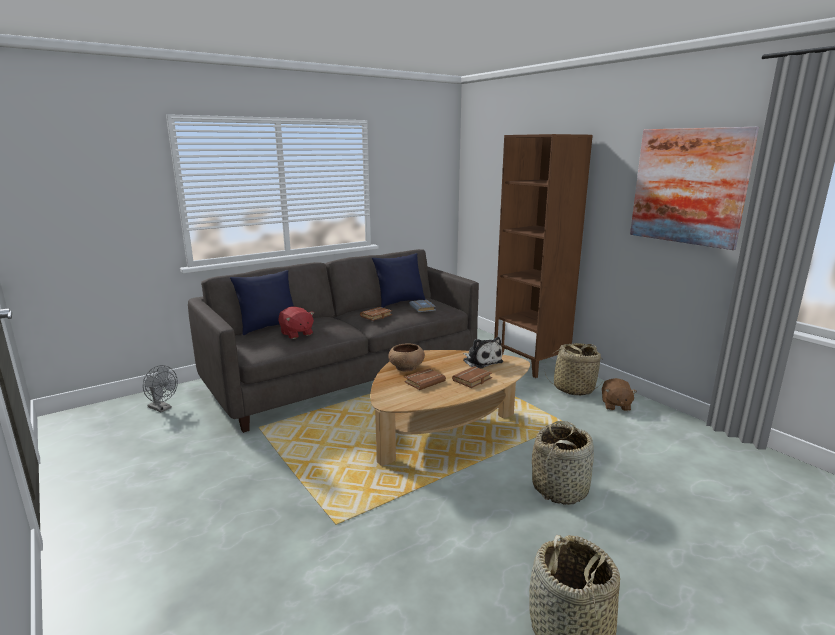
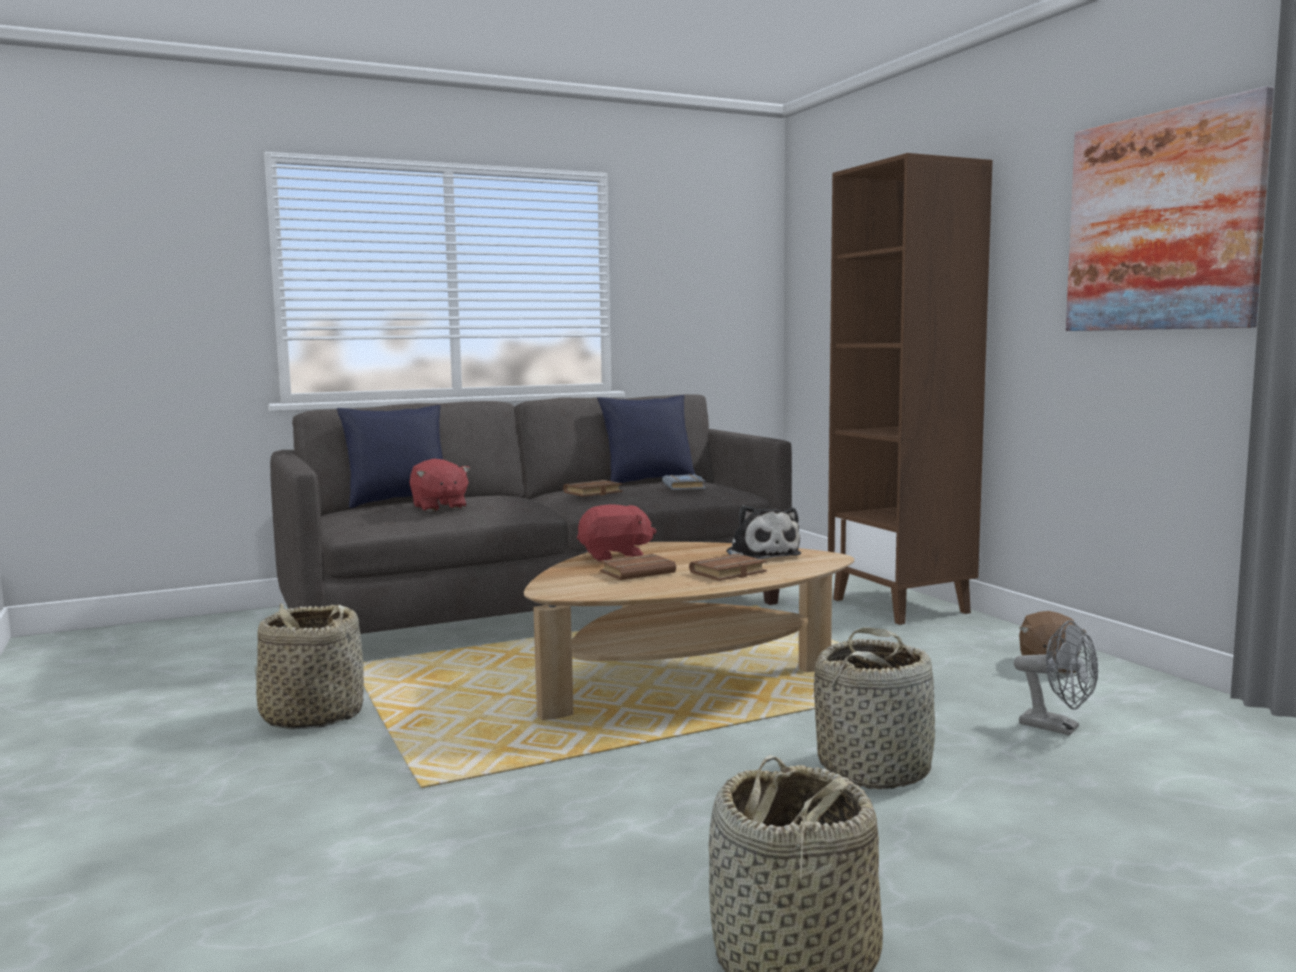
camera: 10 degrees right, 10 degrees down
(162, 408) = (208, 636): grey fan -> grey fan (1058, 728)
(406, 367) = (615, 557): brown bowl -> red plush toy
(573, 388) = (970, 641): basket -> basket (312, 716)

